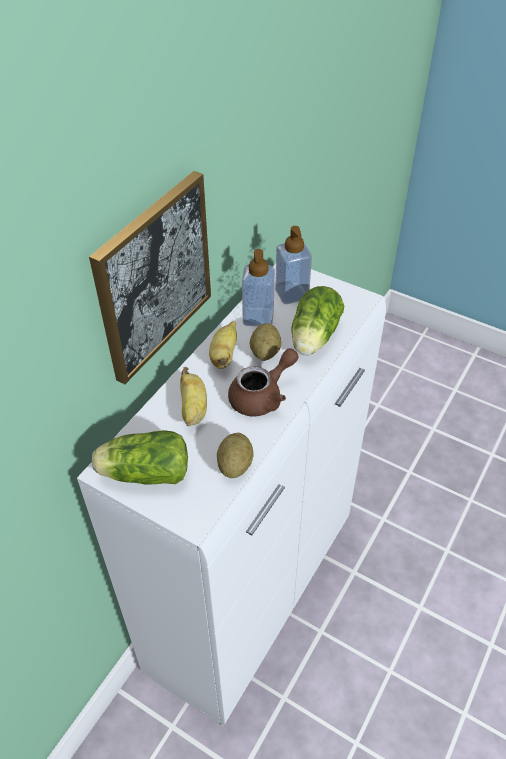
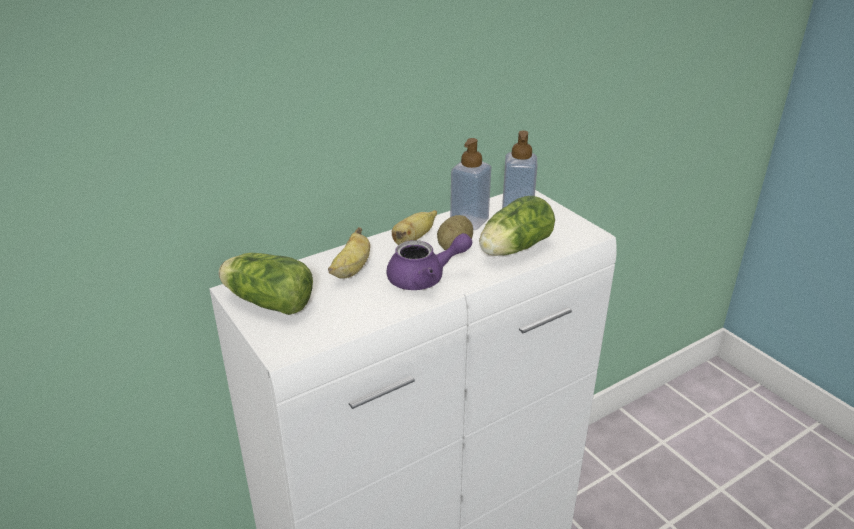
camera: 25 degrees right, 15 degrees down
(154, 277) = (348, 124): picture -> none
(235, 465) = (354, 321): potato -> none
(262, 396) = (425, 278): brown teapot -> purple teapot

